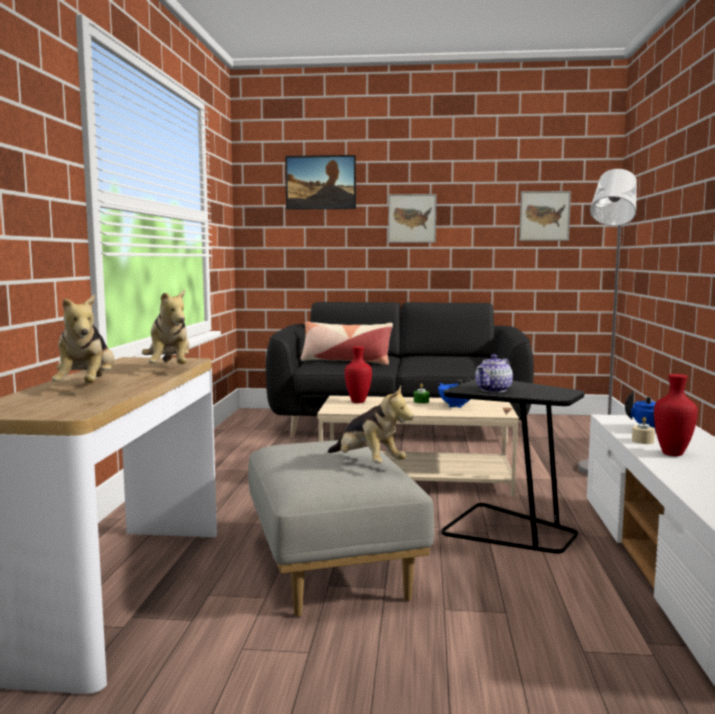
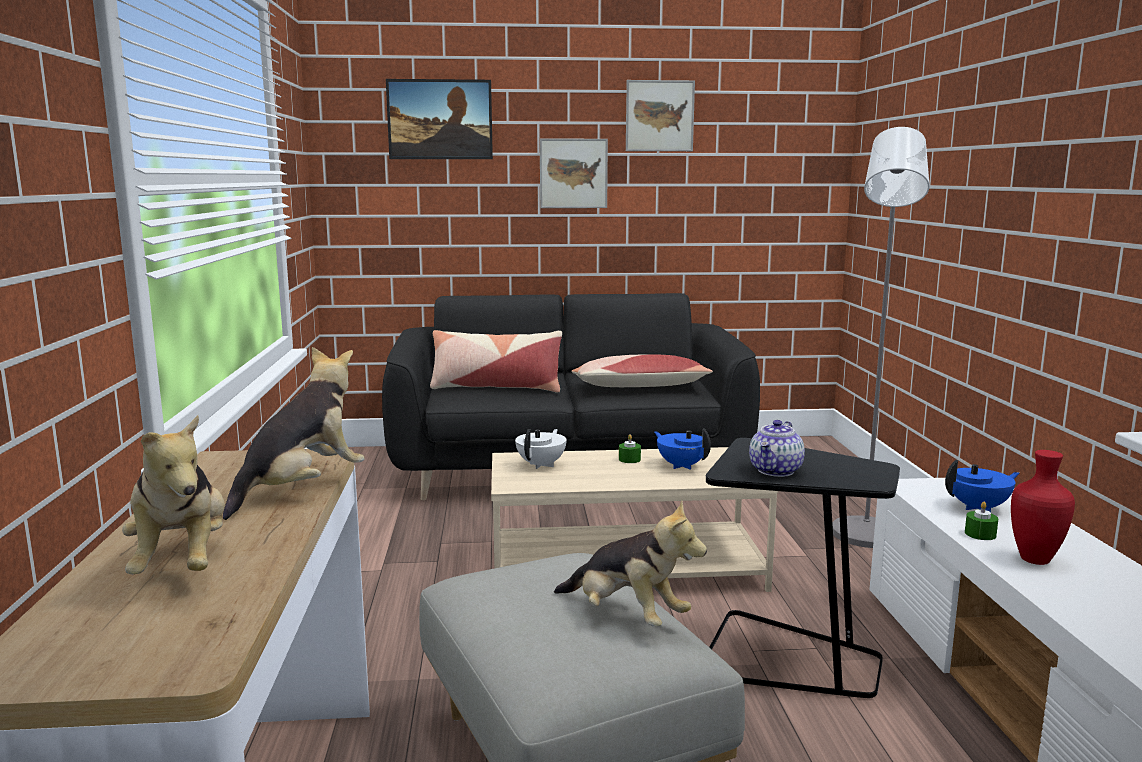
camera: 10 degrees left, 5 degrees up
(170, 369) = (302, 489): plush toy -> plush toy turned 120 degrees counterclockwise
(359, 402) = (542, 465): red vase -> white teapot
(447, 363) = (639, 387): none -> pillow
(544, 216) = (754, 171): picture -> picture (659, 116)
(642, 441) = (980, 534): beige candle -> green candle

